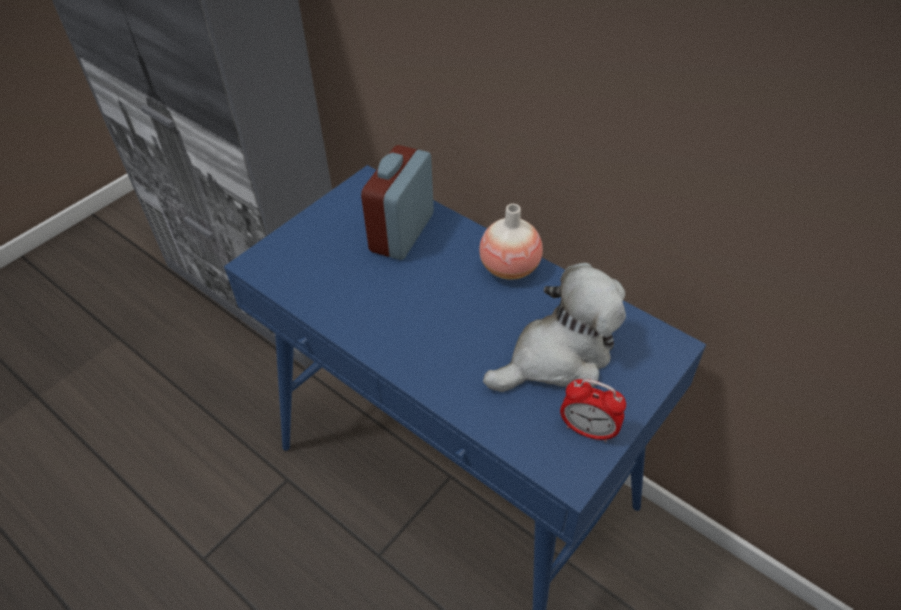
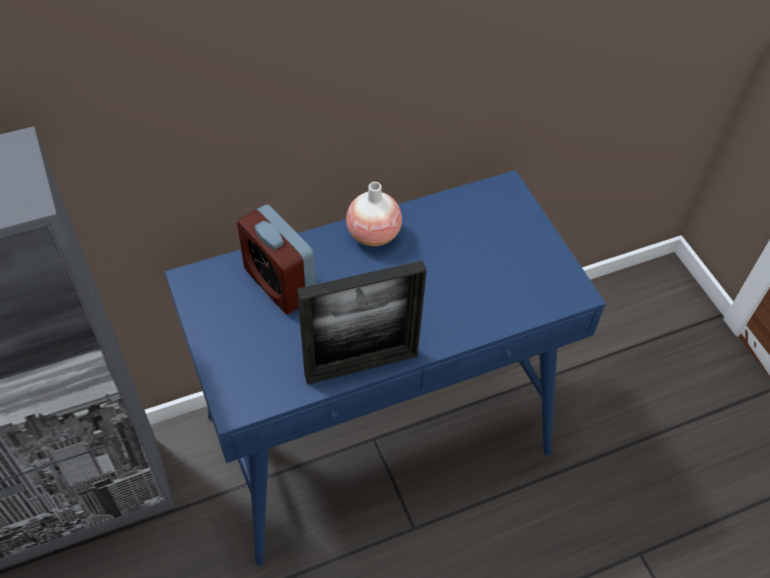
camera: 65 degrees left, 5 degrees up
(346, 325) = (361, 365): none -> picture frame
(558, 357) = (478, 250): plush toy -> none
(588, 430) = (548, 266): alarm clock -> none

